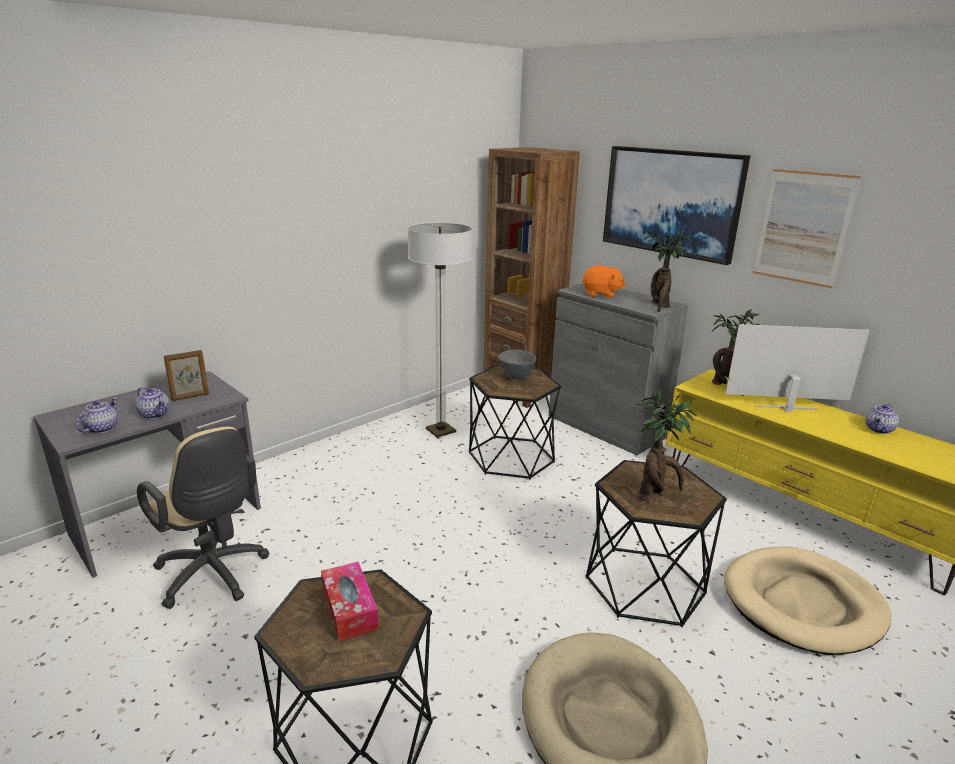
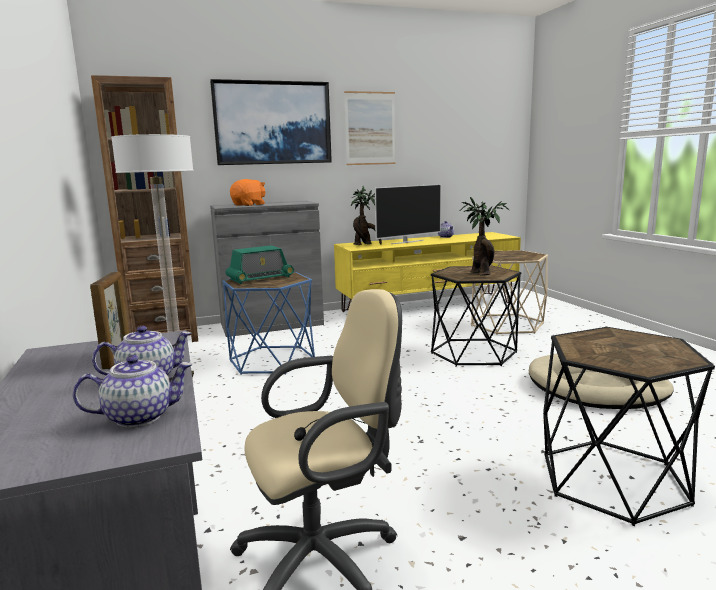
camera: 65 degrees left, 10 degrees down
(102, 428) = (140, 416): teapot -> teapot turned 120 degrees clockwise
(349, 609) = (608, 346): tissue box -> none
(511, 457) = (272, 360): black side table -> blue side table
(516, 377) = (260, 278): grey bowl -> radio
(660, 306) = (300, 202): potted plant -> none
(786, 409) = (407, 242): television -> television turned 150 degrees counterclockwise
(802, 604) = (507, 324): beige dog bed -> beige side table

